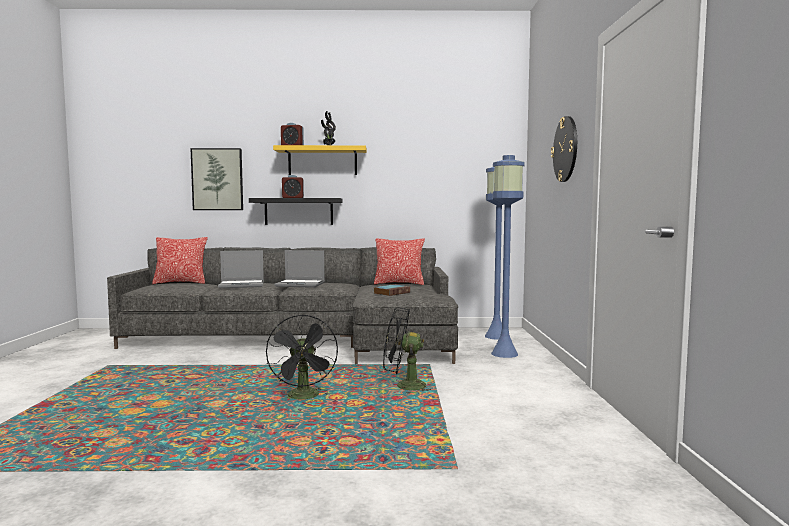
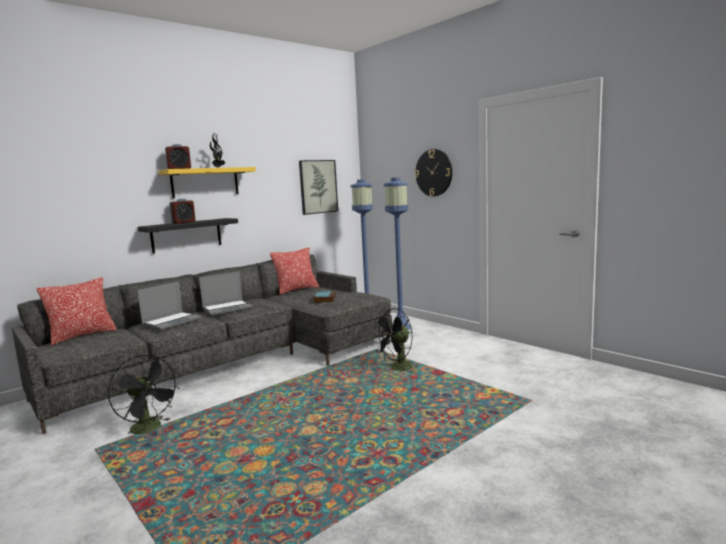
camera: 40 degrees left, 5 degrees up
(217, 179) = (90, 209): picture -> picture (318, 186)
(304, 397) = (357, 400): black fan -> black fan (150, 429)

